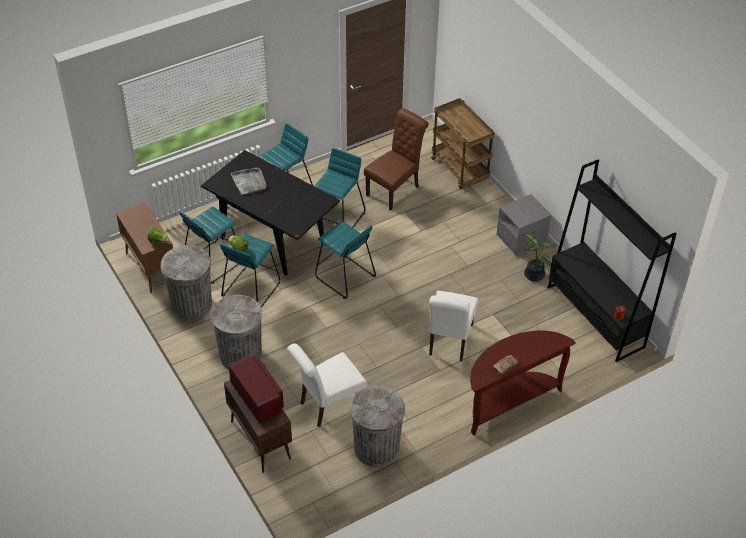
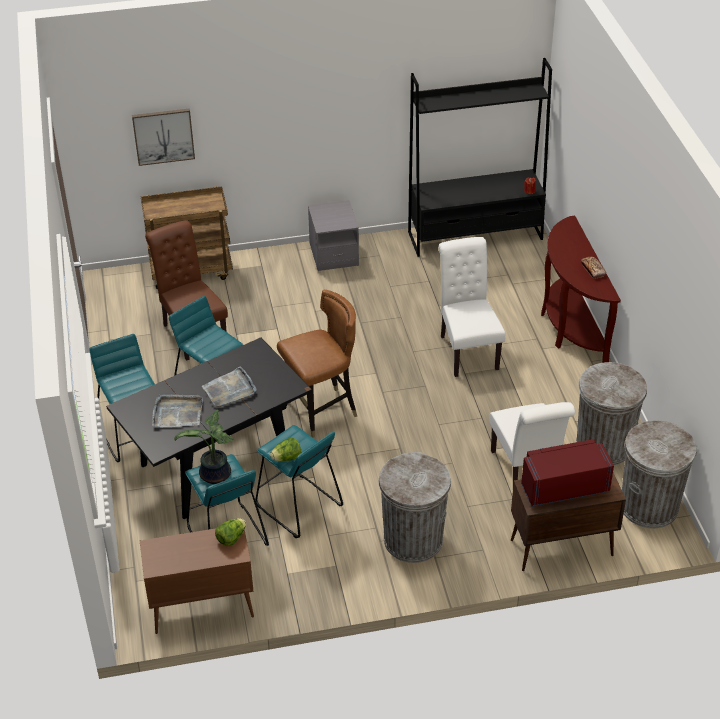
camera: 70 degrees left, 5 degrees down
(191, 304) = (298, 574): grey trash can -> grey trash can (648, 506)
(280, 199) = (229, 390): none -> grey tray
(345, 277) = (321, 412): turquoise stool -> brown chair
(449, 342) = (467, 349): white chair -> white chair turned 135 degrees counterclockwise
(479, 71) = (163, 136): none -> picture
(532, 275) = (394, 261): potted plant -> potted plant (214, 475)

